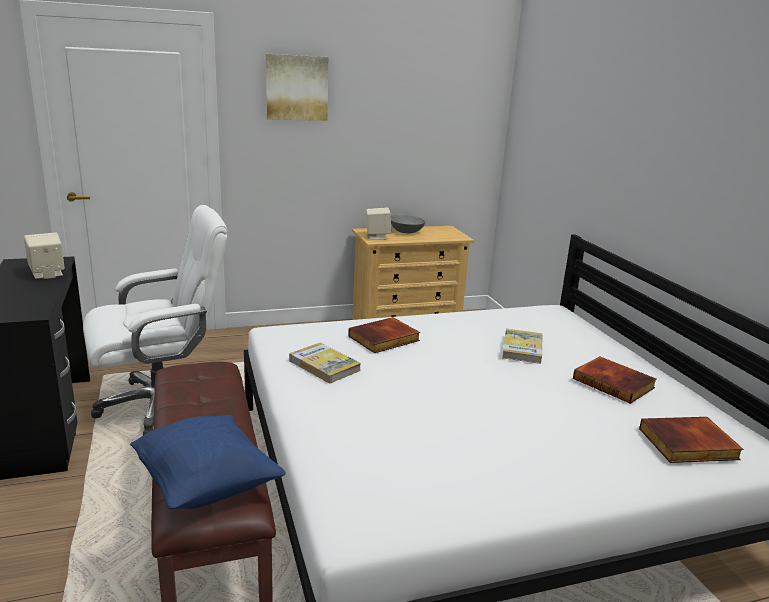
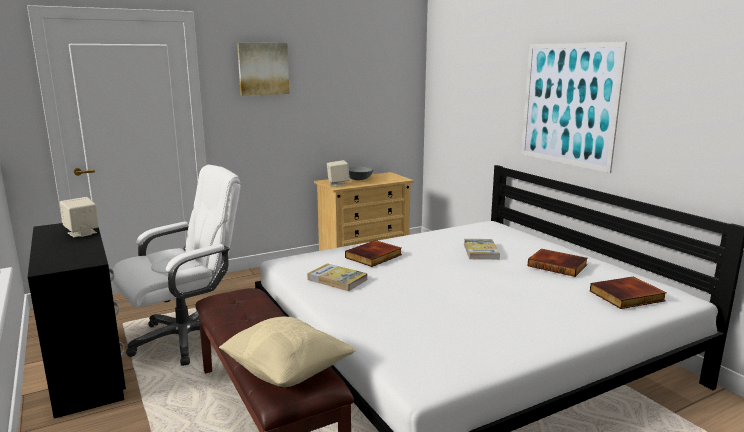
camera: 10 degrees left, 5 degrees down
(206, 485) = (287, 372): blue pillow -> beige pillow
(669, 167) = (568, 104): none -> picture

